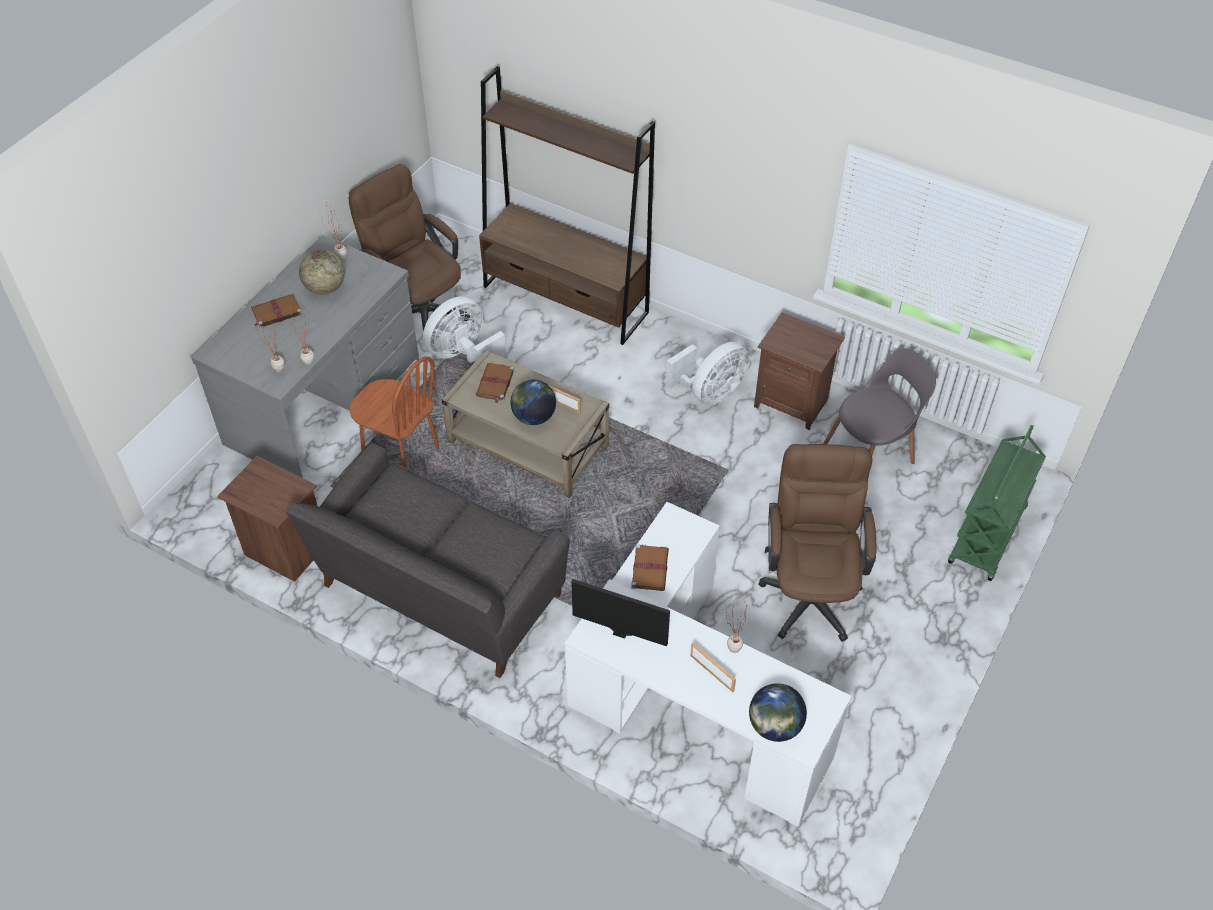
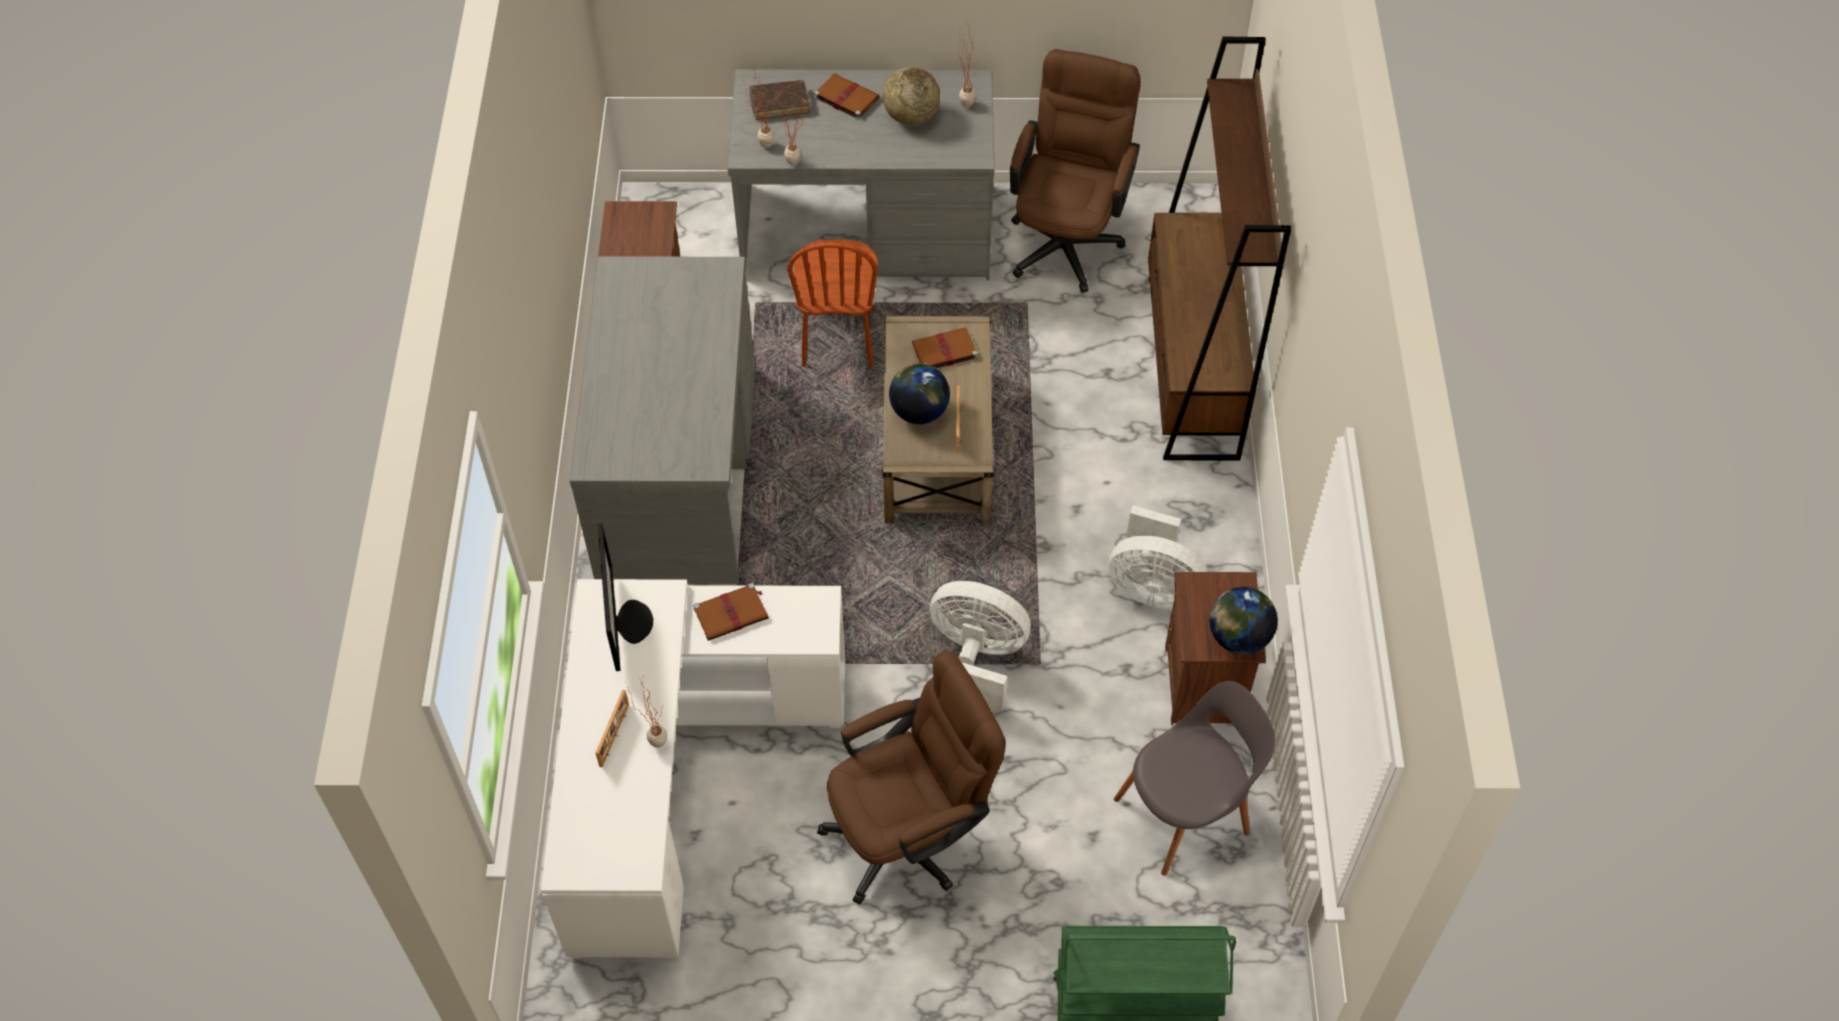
camera: 60 degrees right, 5 degrees up
(248, 347) = (779, 104): none -> brown book
(439, 592) = (679, 471): grey sofa -> grey desk
(463, 355) = (1026, 316): white fan -> white fan (978, 657)
(774, 726) = (576, 828): globe -> globe (1238, 637)
(872, 451) = (1187, 813): grey chair -> grey chair turned 60 degrees counterclockwise

